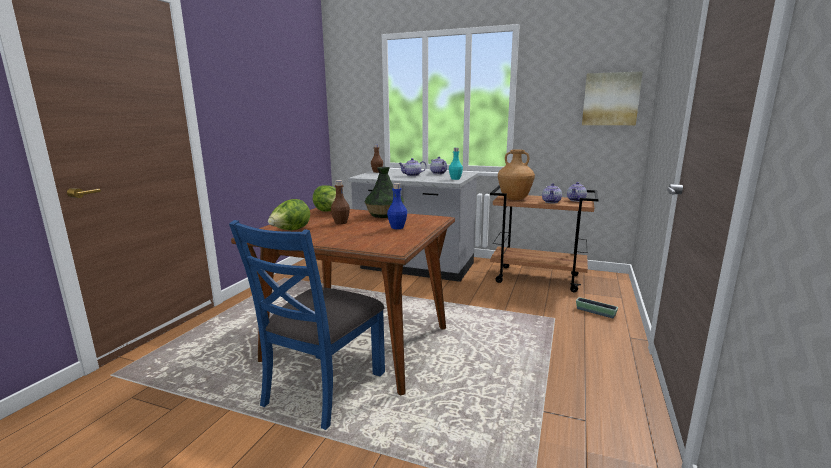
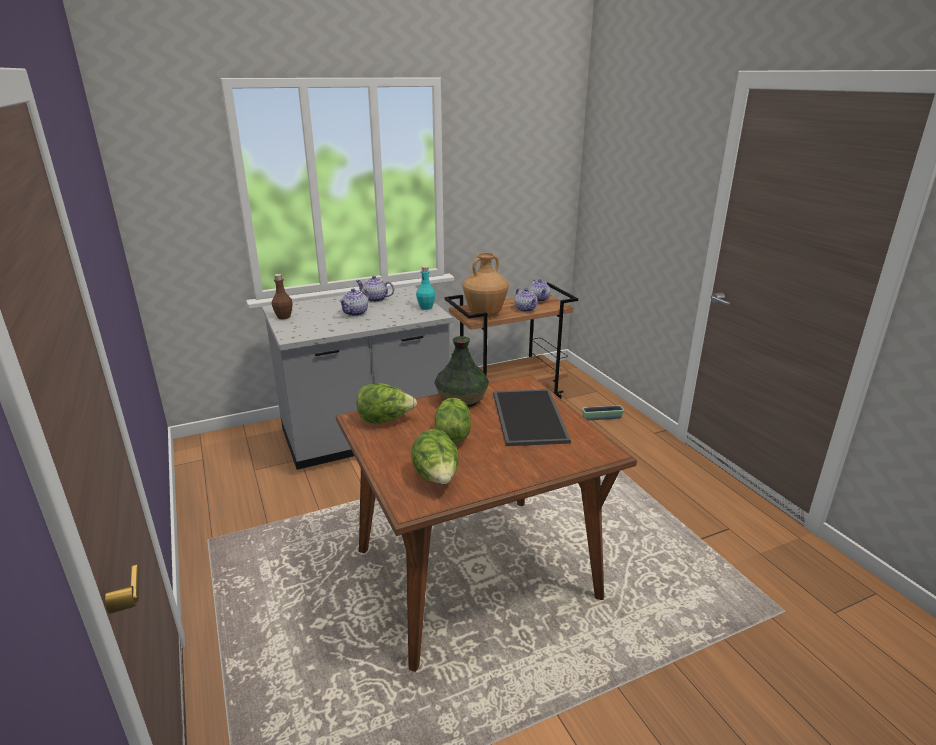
camera: 45 degrees left, 10 degrees up
(323, 389) = (533, 645): blue chair -> none
(341, 222) = (452, 435): brown bottle -> lettuce
(397, 227) = (527, 416): blue bottle -> tray
(610, 99) = (543, 174): picture -> none

